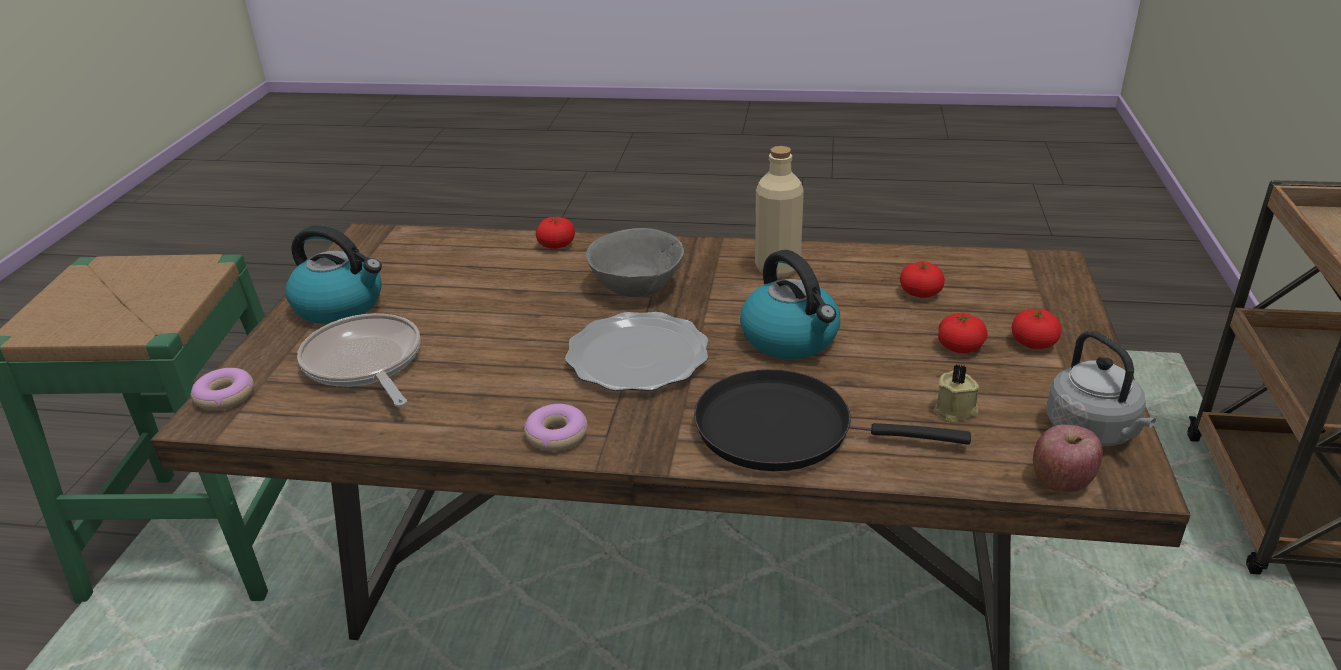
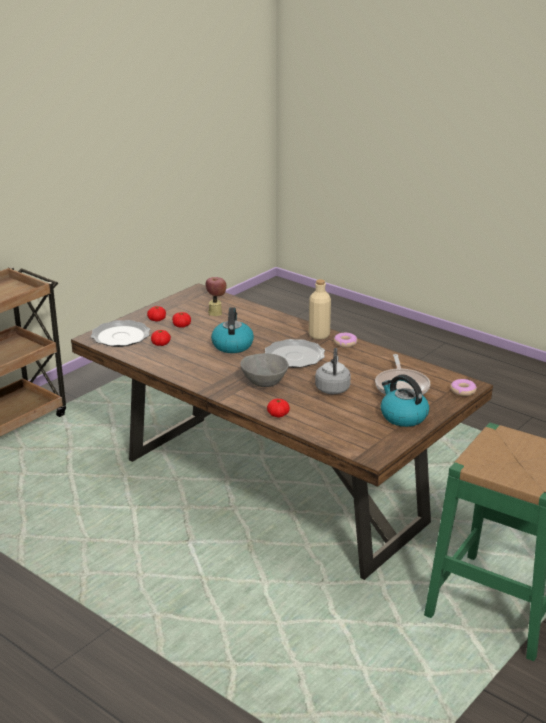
camera: 150 degrees left, 5 degrees down
(777, 268) = (196, 370): beige bottle -> beige bottle (319, 335)
(784, 429) = (272, 324): black frying pan -> none
(1017, 283) = (121, 336): none -> plate
(1093, 432) = (187, 299): grey kettle -> grey kettle (332, 388)

